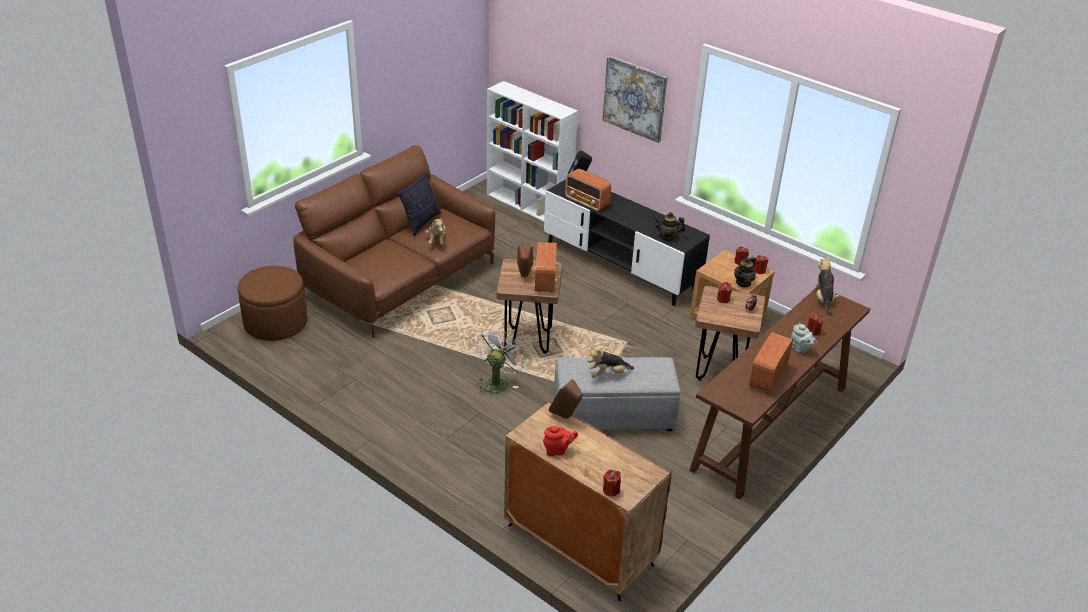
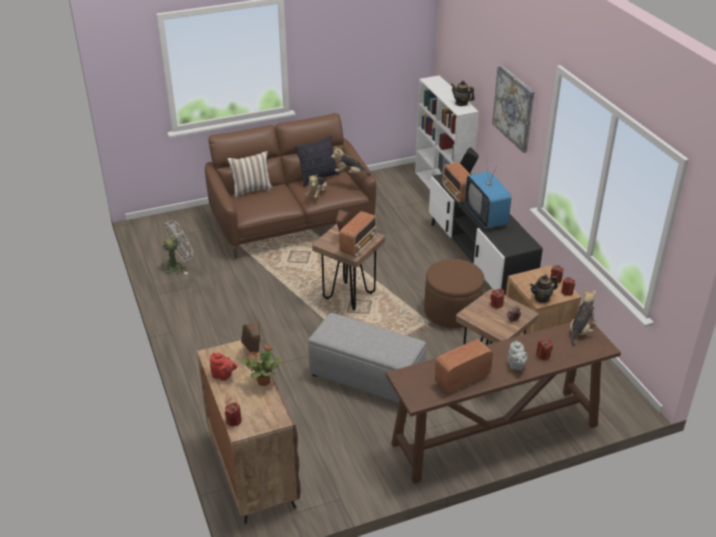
camera: 30 degrees right, 0 degrees up
(276, 323) = (178, 228): brown ottoman -> brown ottoman (452, 311)
(359, 254) = (251, 190): none -> pillow
(497, 382) = (298, 321): white fan -> white fan (177, 266)
(602, 442) = (263, 382): none -> potted plant
(608, 374) = (357, 337): plush toy -> plush toy (350, 174)
(633, 218) = (486, 216): none -> television
(667, 237) = (501, 240): teapot -> teapot (461, 103)

